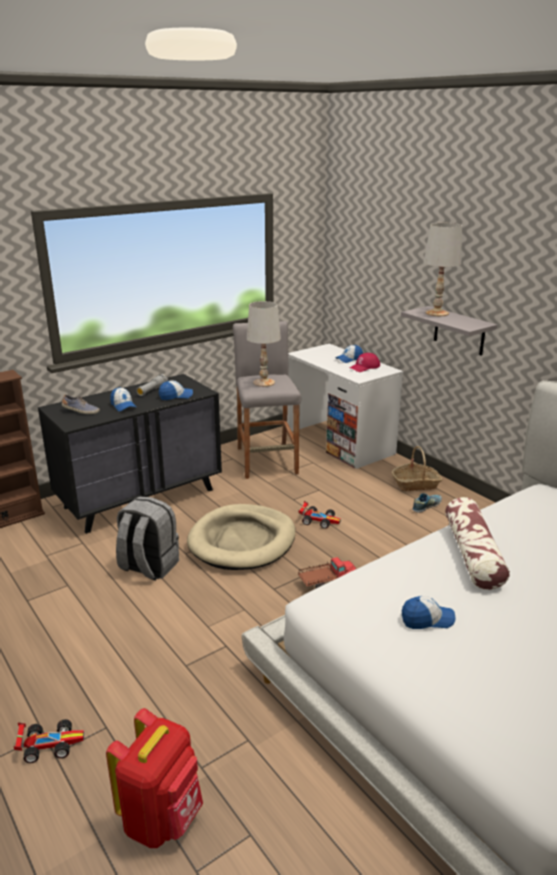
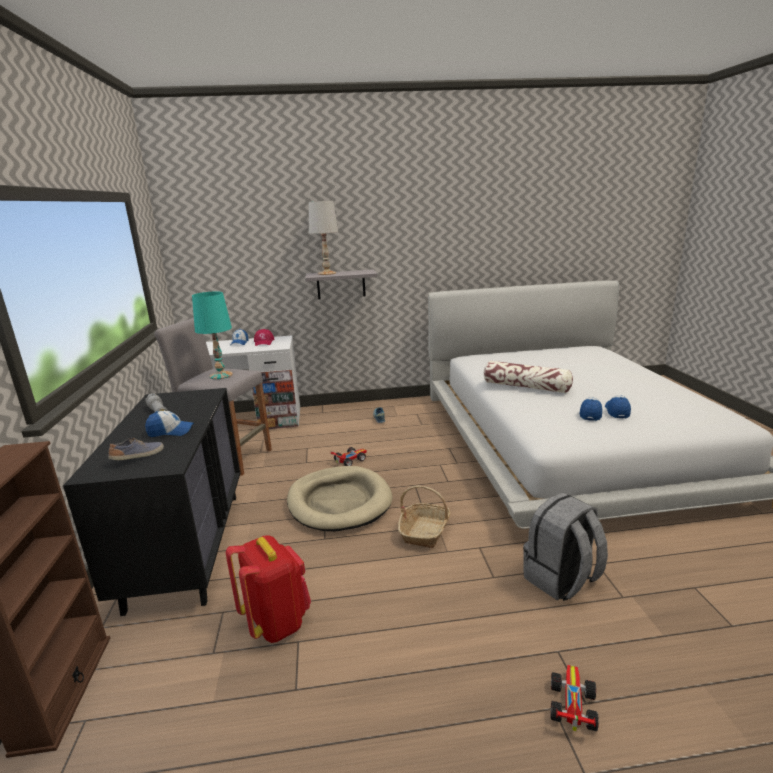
camera: 60 degrees left, 5 degrees down
(148, 566) = (323, 568): grey backpack -> grey backpack (561, 580)
(162, 818) = (677, 634): red backpack -> red backpack (276, 622)
(176, 396) = (197, 404): cap -> cap (617, 411)
(263, 382) = (220, 375): white table lamp -> turquoise table lamp
(327, 582) = (432, 478): toy truck -> none
(416, 484) = (348, 413): basket -> basket (425, 531)

